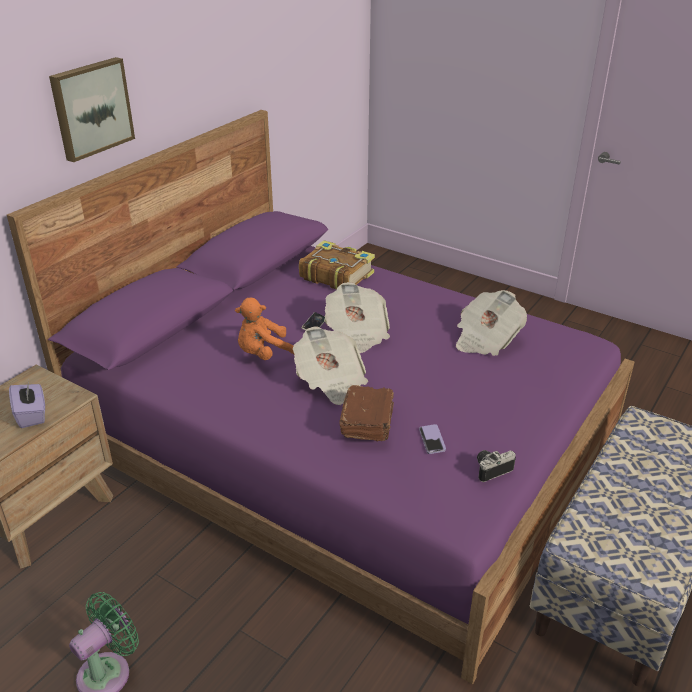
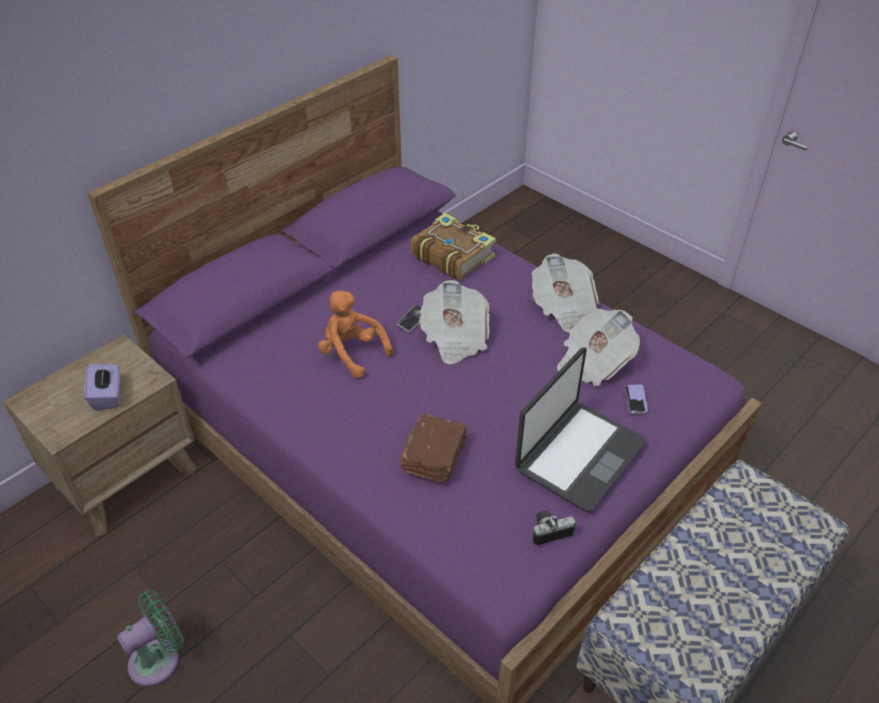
camera: 10 degrees right, 10 degrees up
(91, 108) = (184, 73): picture -> none
(265, 354) = (352, 353): orange plush toy -> orange plush toy turned 60 degrees clockwise
(330, 381) = (410, 397): newspaper -> newspaper (563, 308)
(432, 440) = (495, 487): phone -> phone (636, 400)
(498, 408) = (578, 455): none -> laptop

